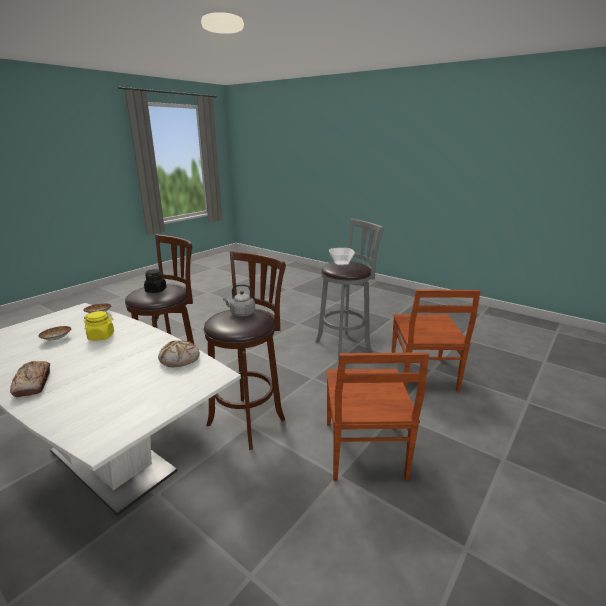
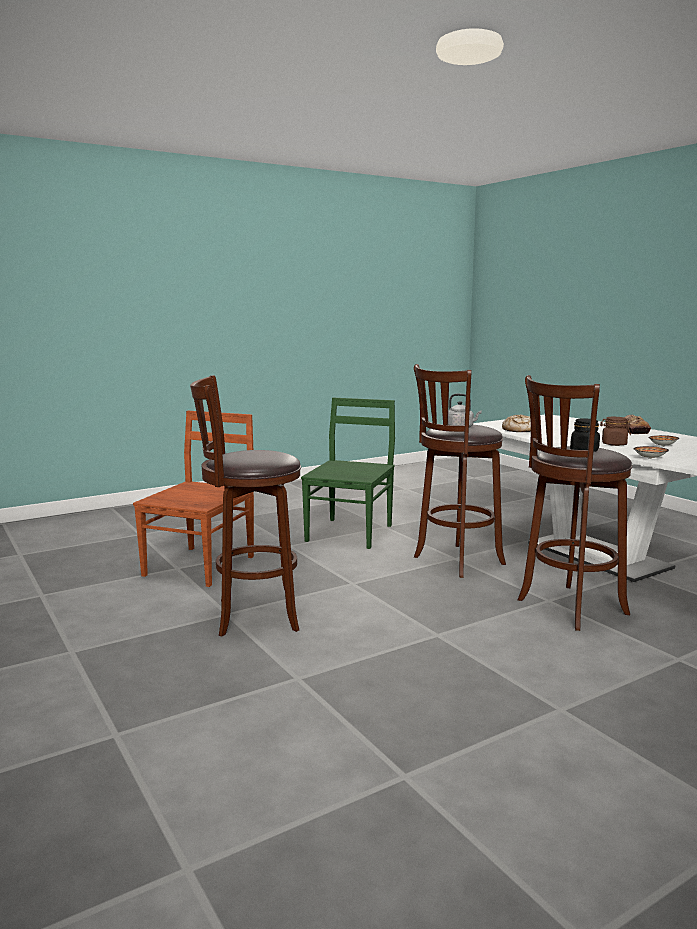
camera: 160 degrees left, 10 degrees down
(101, 336) = (613, 444): yellow jar -> brown jar
(341, 263) = (257, 457): bowl -> none
(345, 345) = (252, 615): grey stool -> brown stool
(364, 451) = (350, 532): brown chair -> green chair

